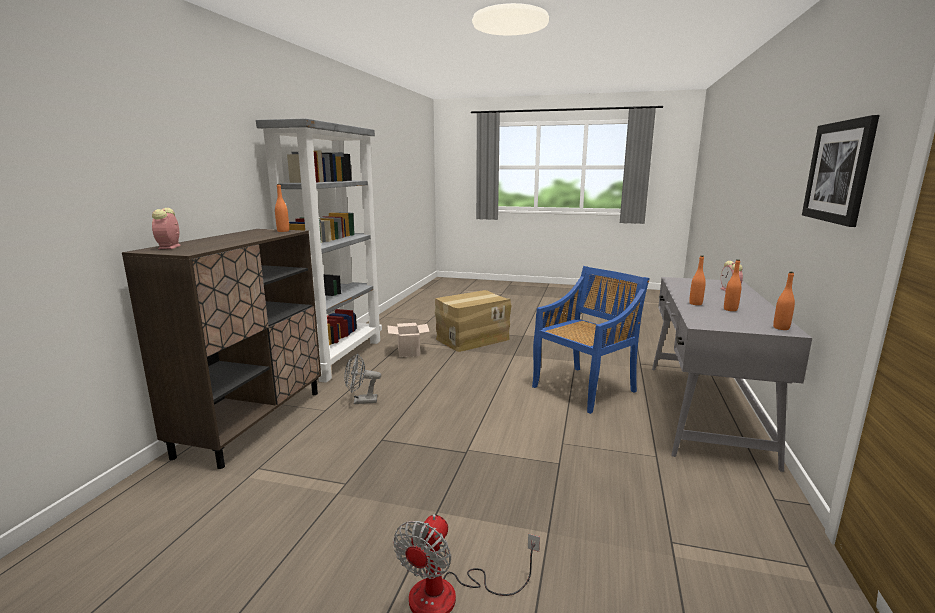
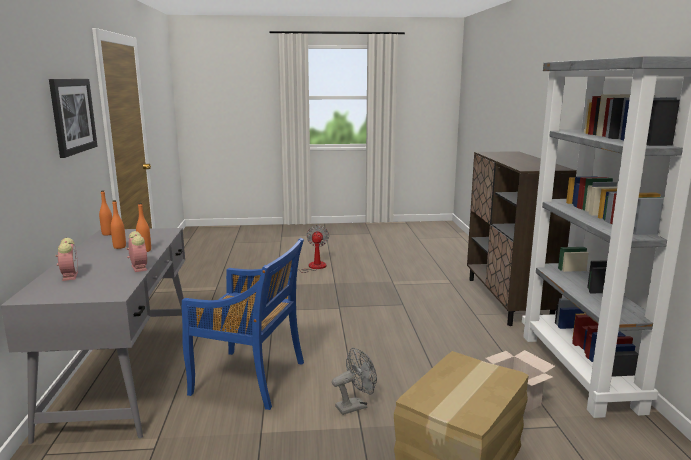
camera: 160 degrees right, 0 degrees up
(169, 247) = (513, 153): alarm clock -> alarm clock (138, 267)
(283, 231) = (533, 168): orange bottle -> none
(361, 401) = (460, 325): grey fan -> grey fan (355, 406)
(584, 388) = (250, 379): blue chair -> blue chair turned 105 degrees counterclockwise

